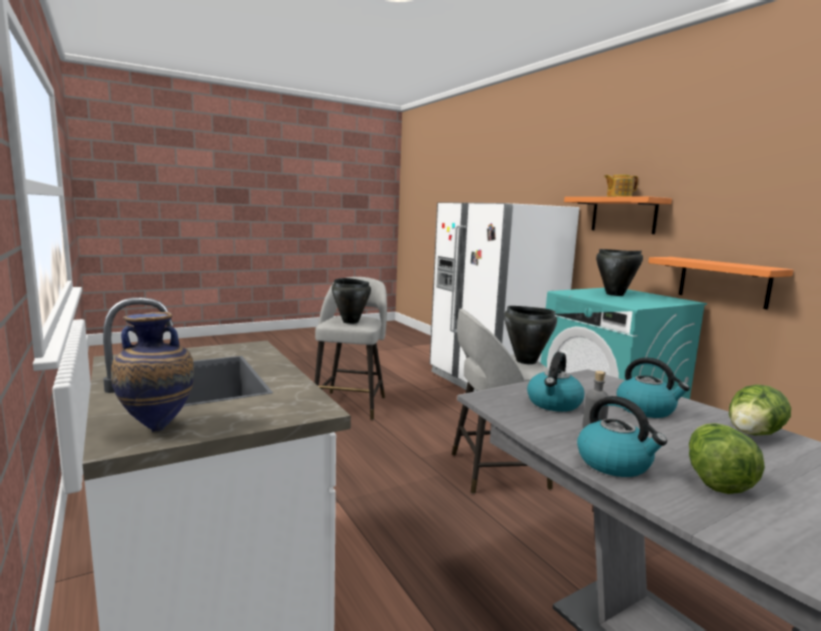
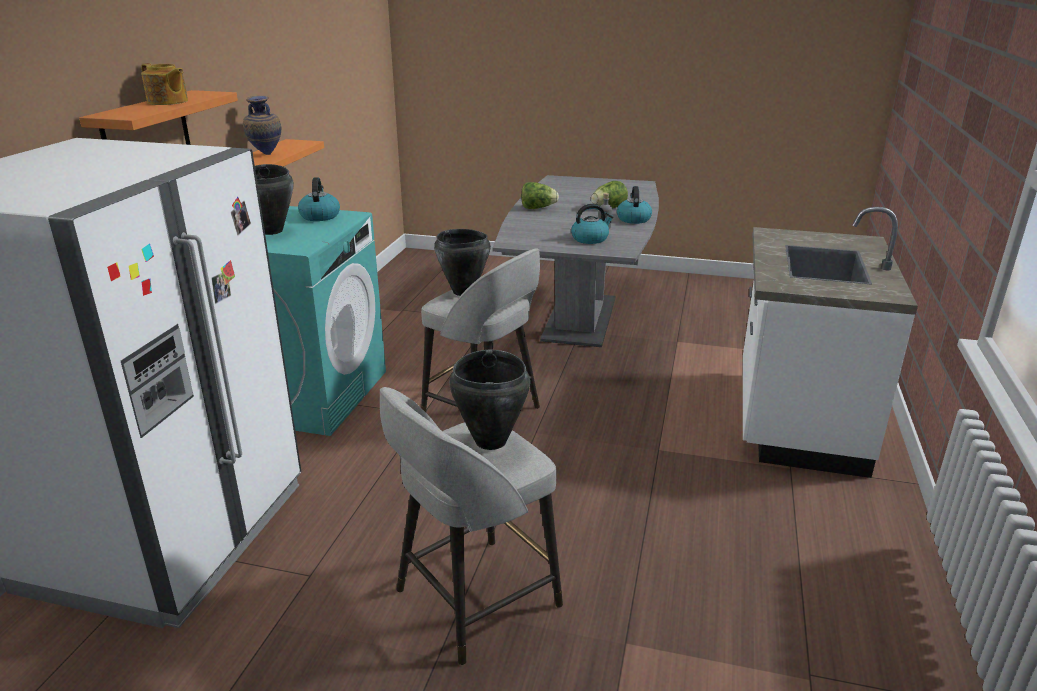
camera: 135 degrees left, 15 degrees up
(158, 427) = (853, 242): vase -> vase (265, 155)
(646, 409) = (548, 224): kettle -> kettle (320, 216)

